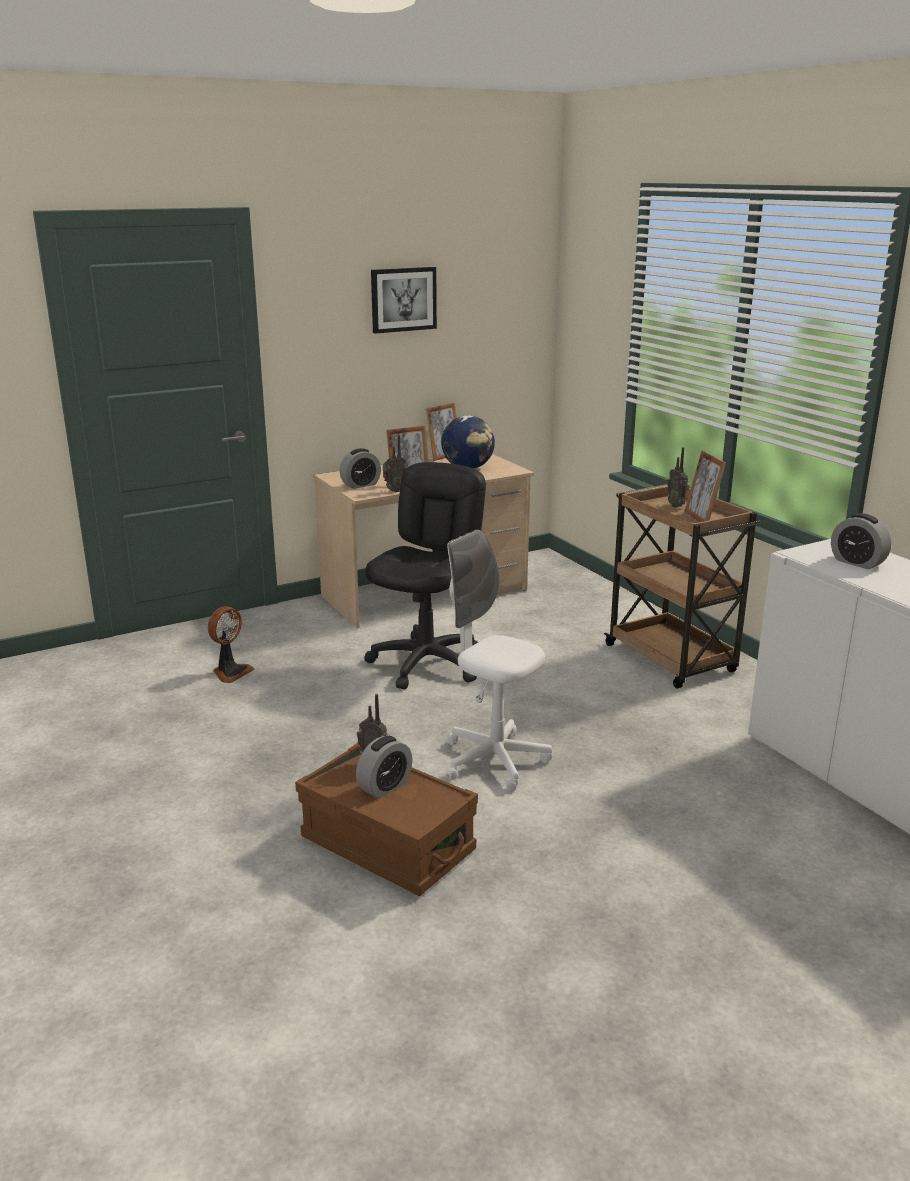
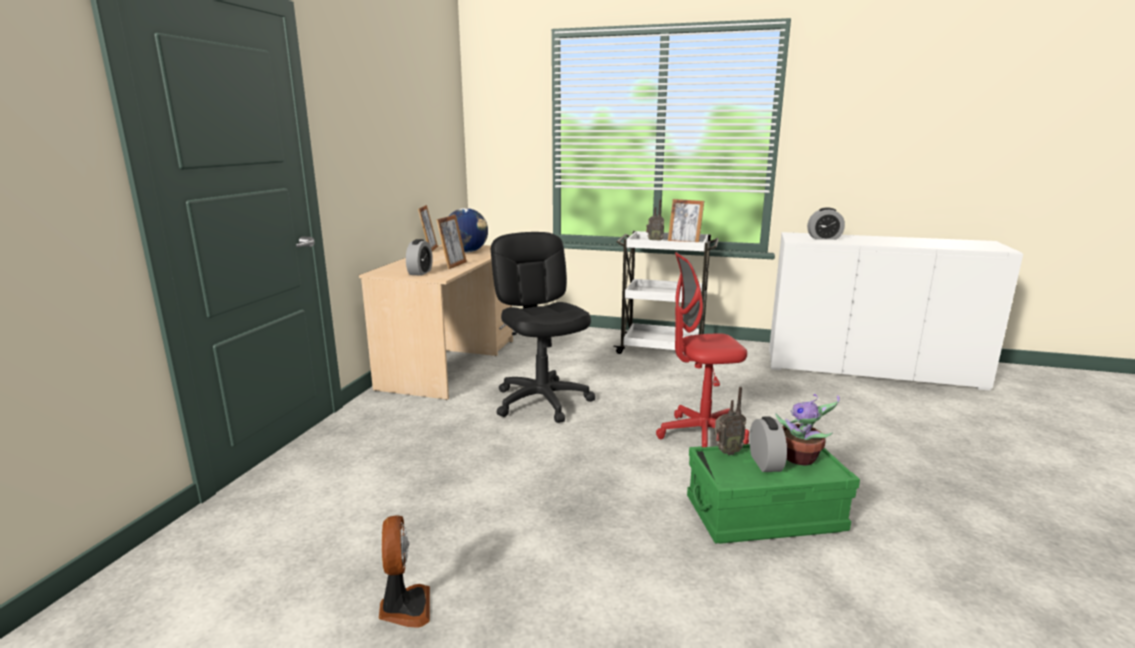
camera: 45 degrees left, 5 degrees down
(230, 672) = (407, 468): fan -> fan (404, 607)
(387, 845) = (764, 515): brown storage box -> green storage box
(394, 491) = (457, 270): radio -> none
(403, 299) = (394, 113): picture -> none
(421, 801) = (801, 459): none -> potted plant
(494, 760) = (701, 435): white office chair -> red office chair
(672, 659) = (662, 349): brown cart -> white cart

